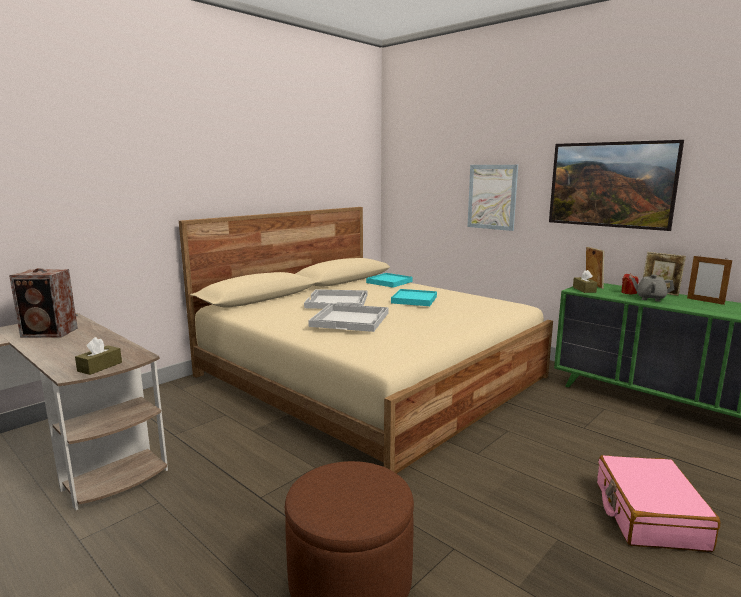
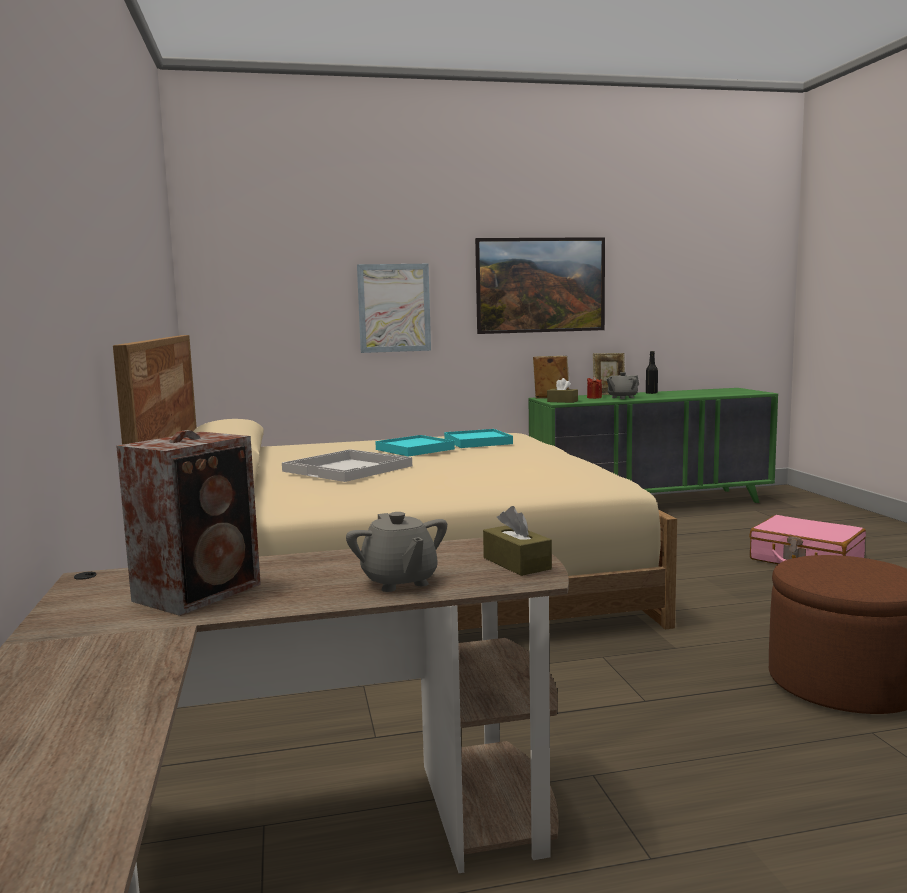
camera: 55 degrees left, 5 degrees down
(66, 354) = (399, 581): none -> grey teapot
(351, 319) = (461, 470): white tray -> none
(389, 282) = (302, 446): turquoise tray -> turquoise tray (478, 442)
(705, 301) = (651, 393): picture frame -> black bottle

